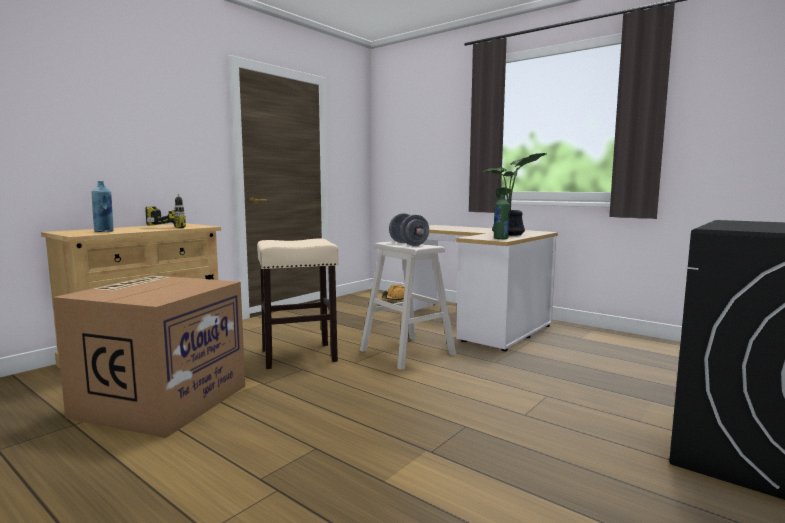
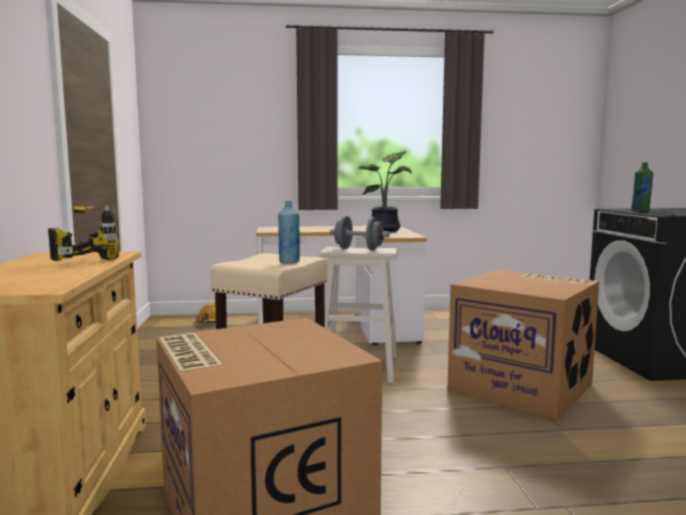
camera: 45 degrees left, 0 degrees up
(104, 231) = (44, 279): blue bottle -> blue bottle (289, 262)
(496, 411) = (523, 387): none -> cardboard box
(501, 238) = (407, 235): green bottle -> green bottle (640, 211)

